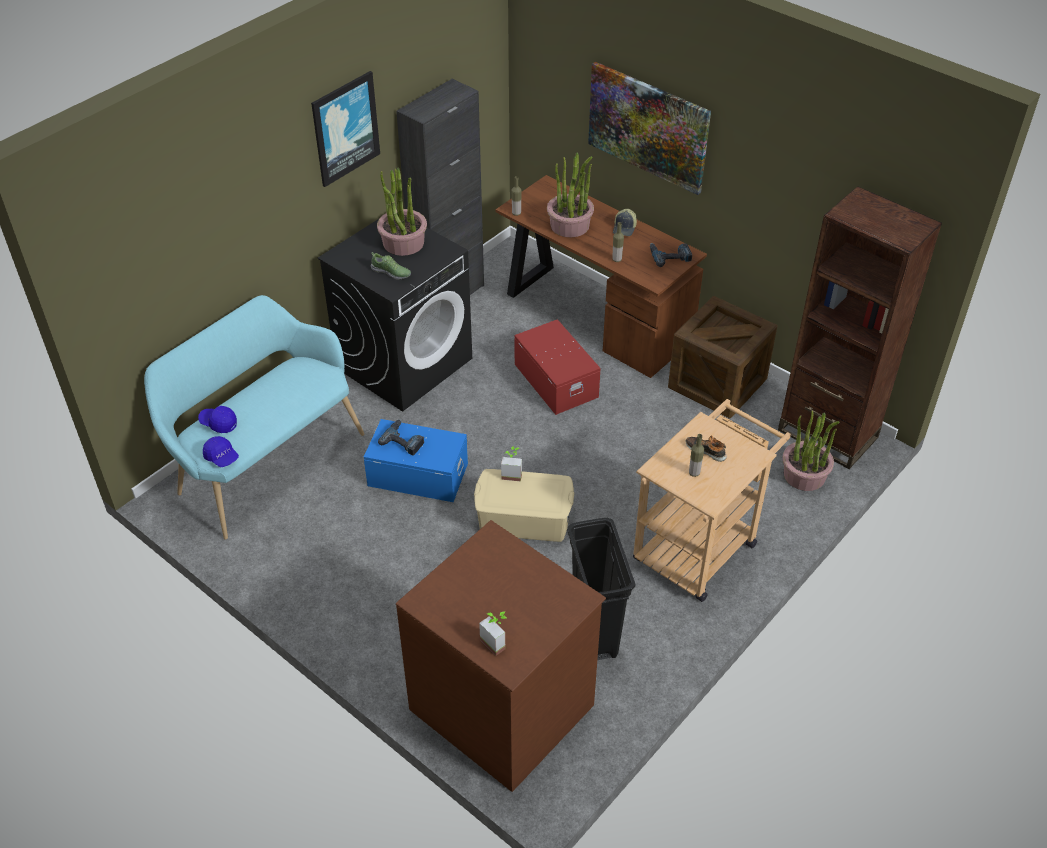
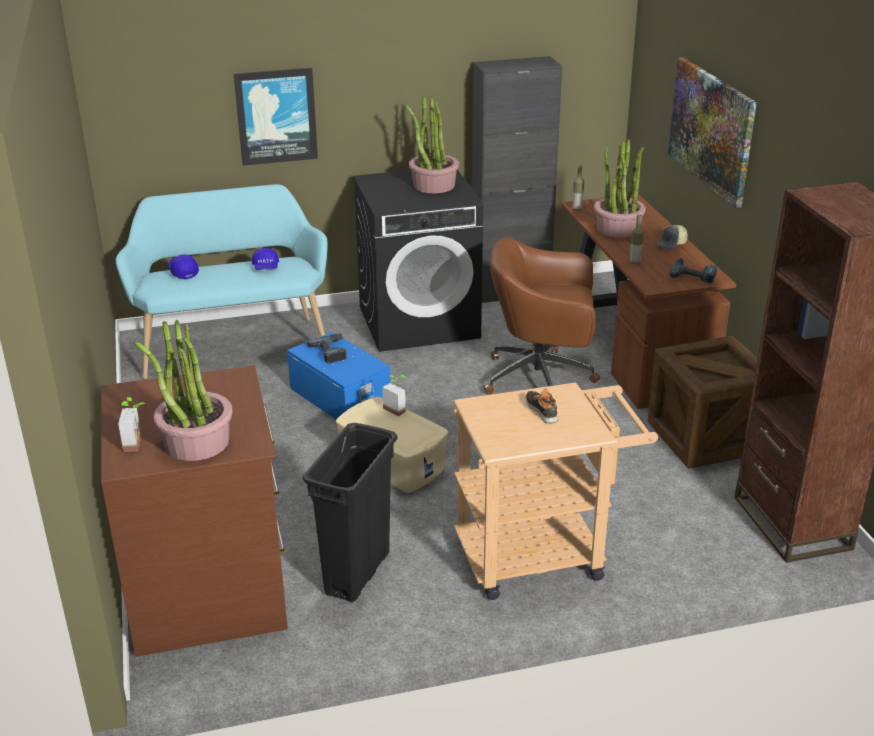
camera: 35 degrees right, 15 degrees down
(222, 457) = (157, 291): blue cap -> blue cap (266, 267)
(345, 128) = (408, 56): picture -> picture (276, 116)
(391, 272) = (398, 198): shoe -> none
(556, 380) = (541, 378): red storage box -> brown office chair
(694, 473) = (508, 422): bottle -> none
(804, 475) = (724, 546): potted plant -> potted plant (196, 442)

